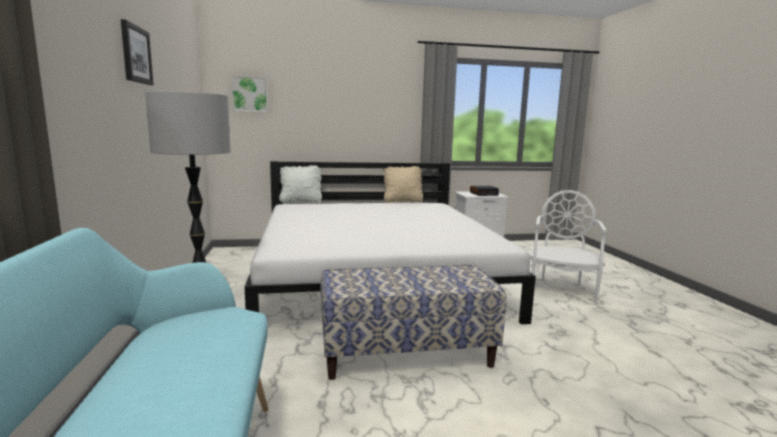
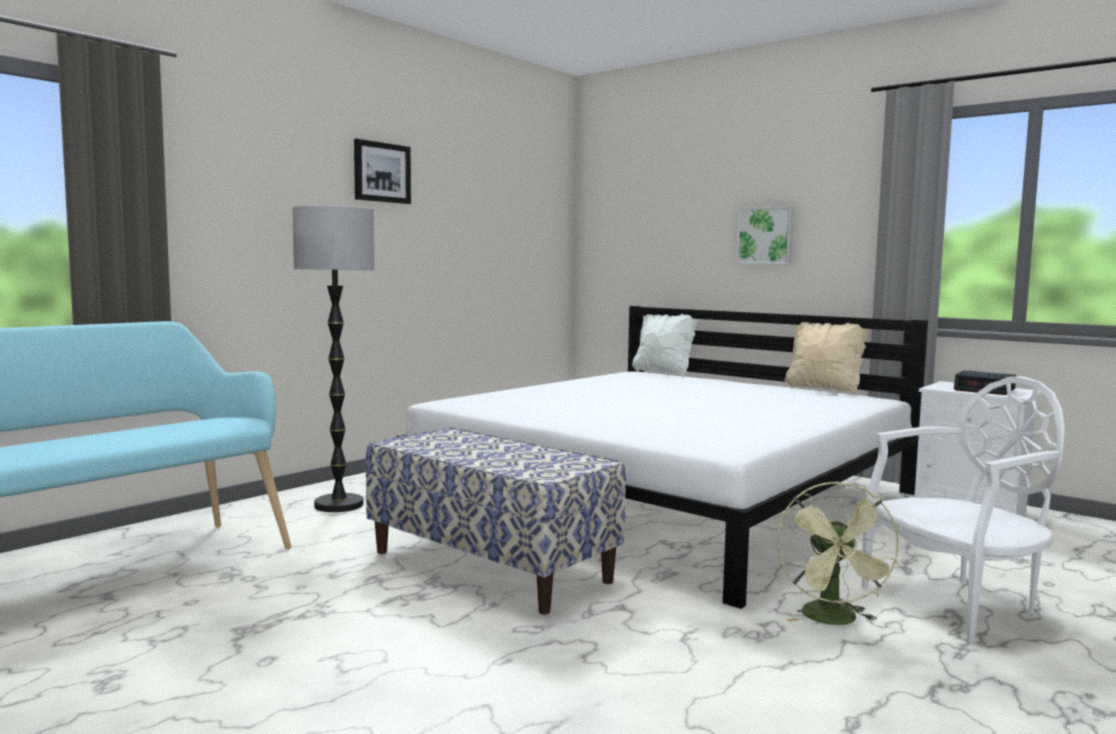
camera: 50 degrees right, 5 degrees down
(250, 94) = (625, 209): picture -> picture (765, 235)
(559, 314) = (834, 620): none -> green fan

